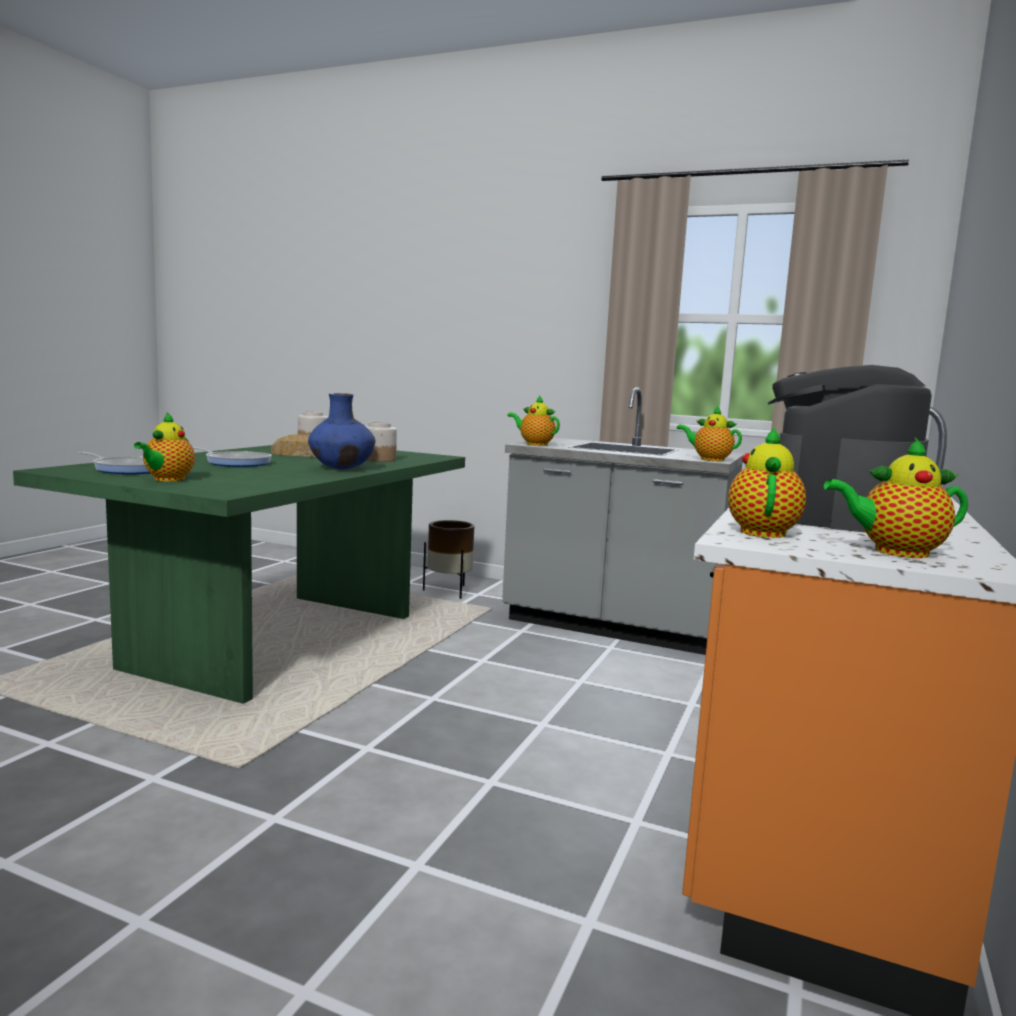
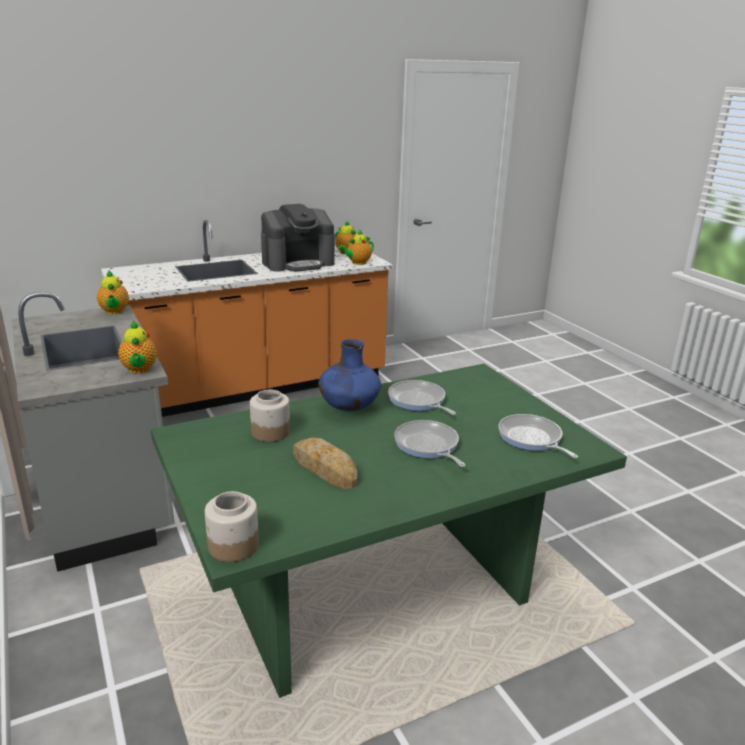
camera: 140 degrees left, 15 degrees up
(167, 479) = (507, 404): teapot -> none
(278, 475) = (418, 401): none -> frying pan
(449, 591) = (111, 631): brown planter -> none

